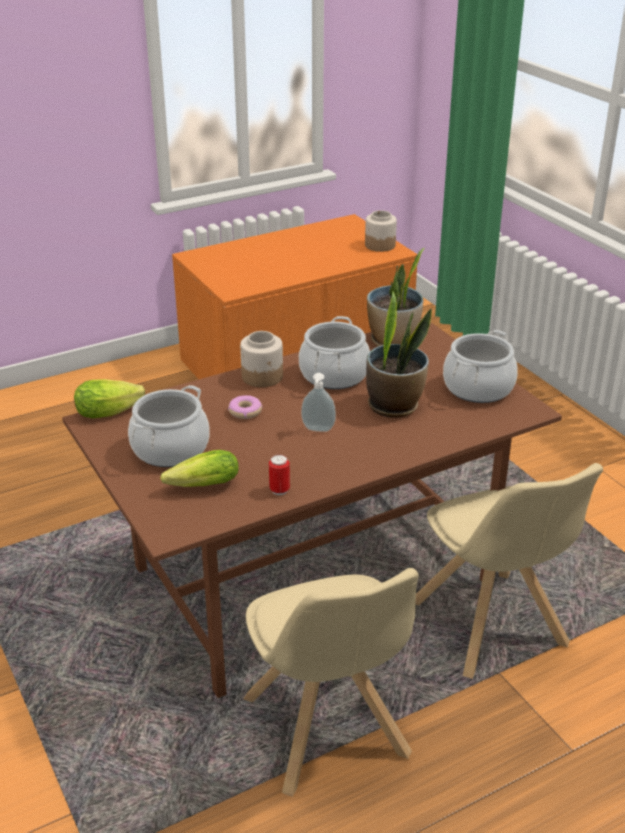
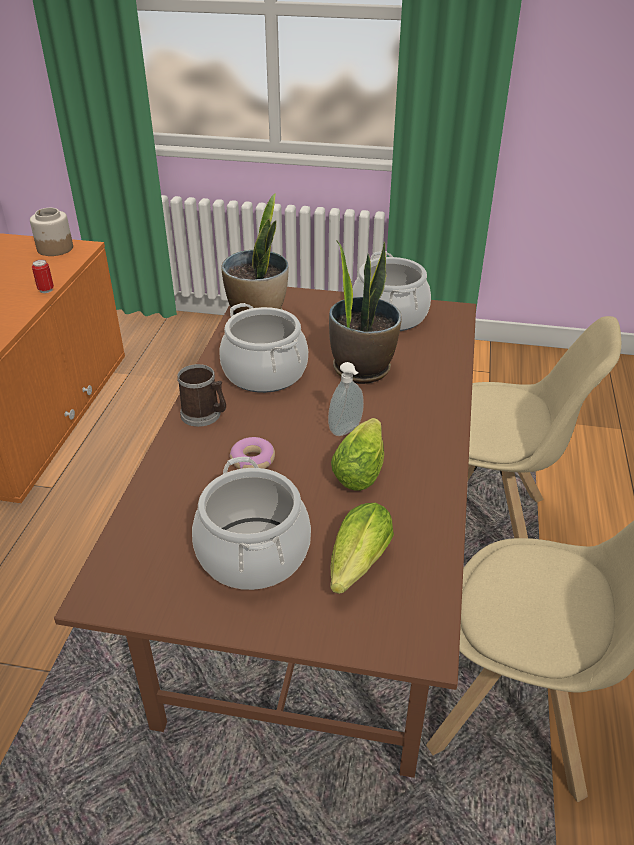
camera: 50 degrees left, 5 degrees up
(112, 411) = (108, 563): lettuce -> lettuce (362, 467)
(262, 377) = (204, 415): jar -> mug
(279, 490) = (425, 511): can -> can (46, 290)

